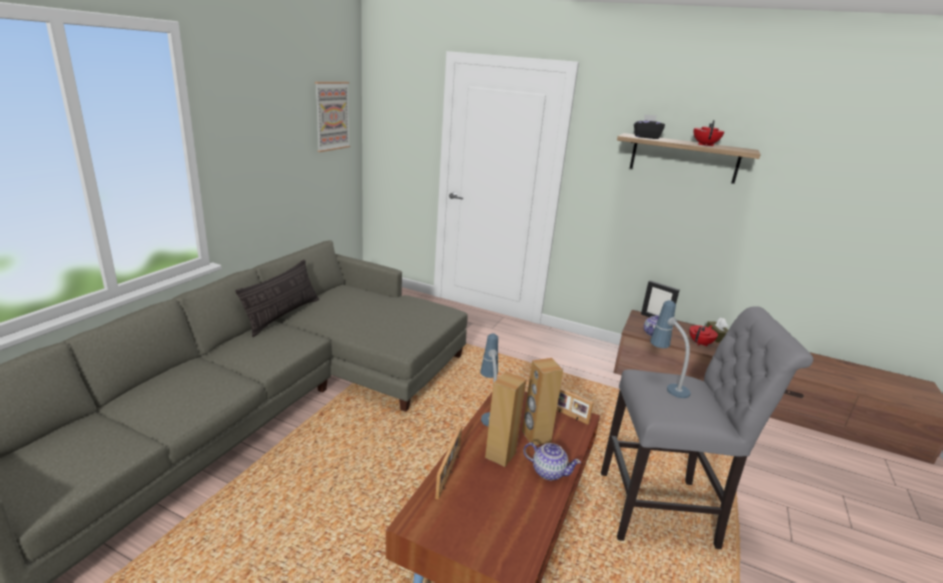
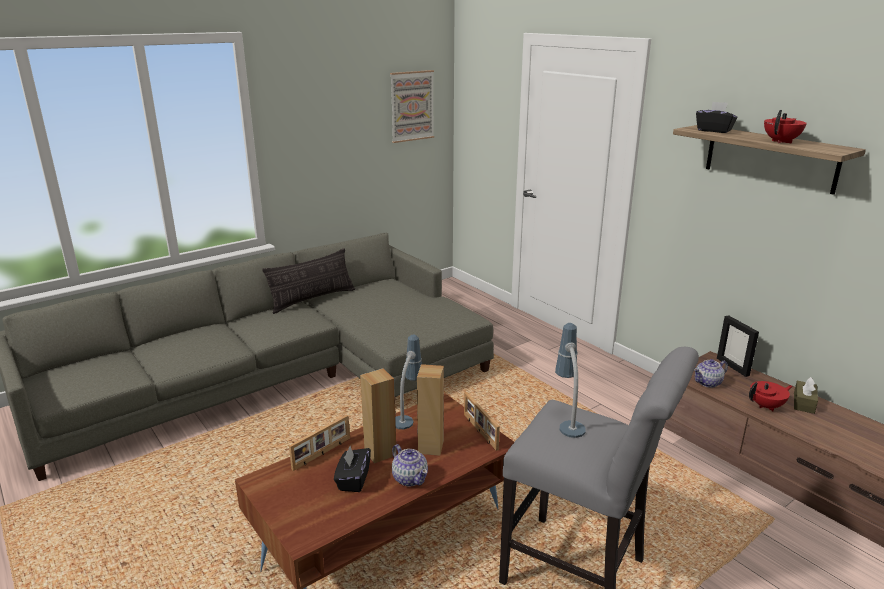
camera: 30 degrees right, 0 degrees up
(503, 490) = (353, 480): none -> black tissue box

